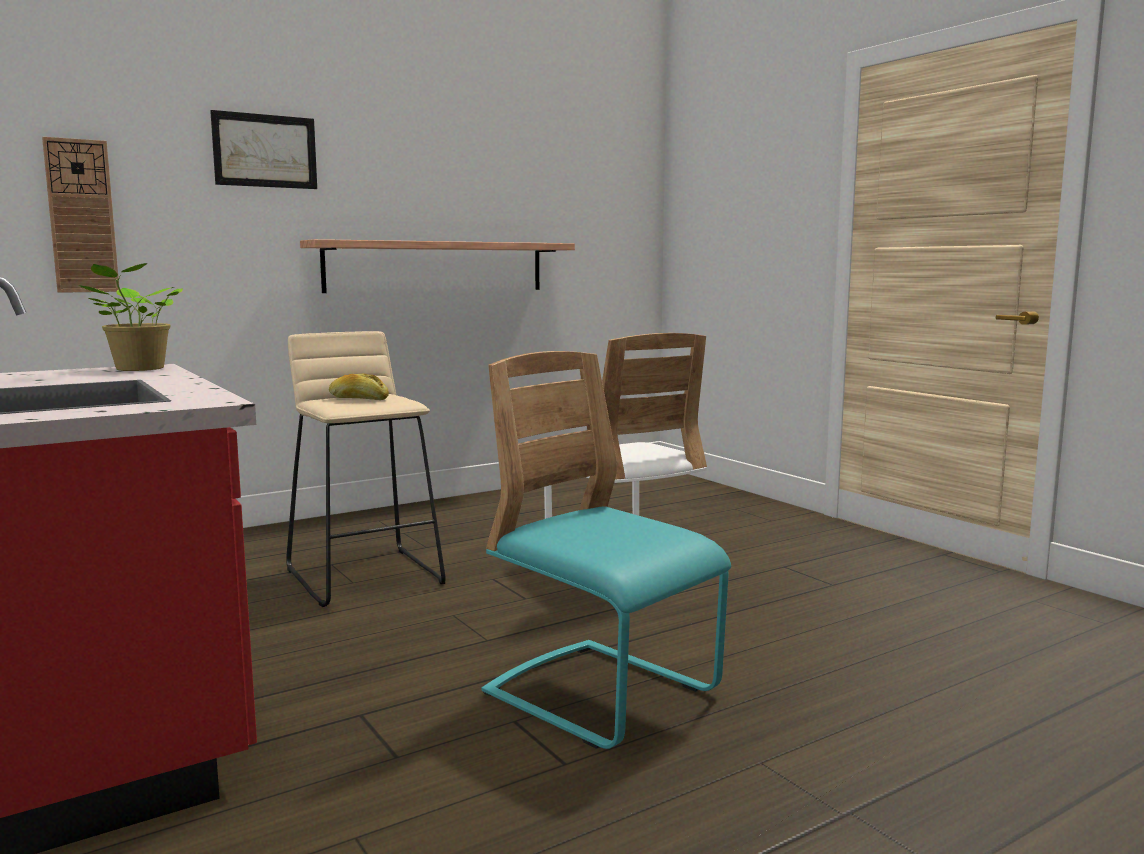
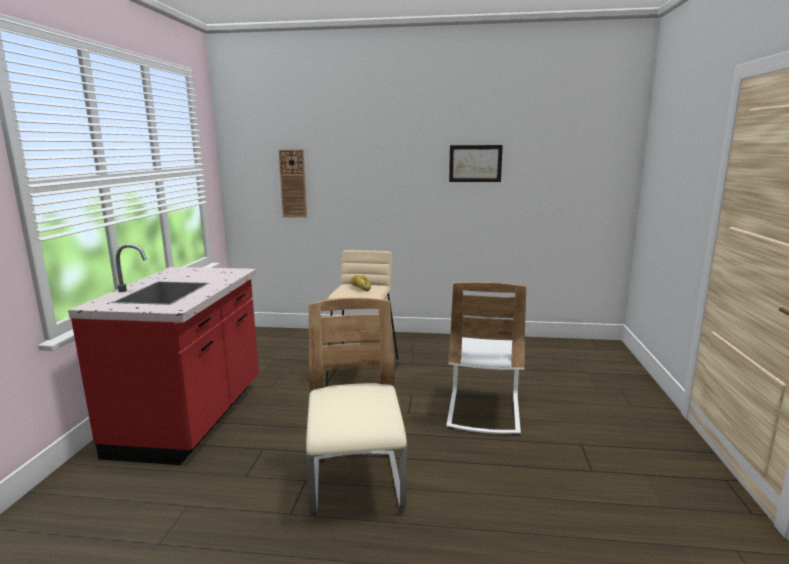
camera: 40 degrees right, 5 degrees up
(138, 369) = (231, 272): potted plant -> none
(265, 151) = (373, 148): picture -> picture (475, 163)
(437, 266) = (466, 207): shelf -> none
(602, 695) = (356, 485): turquoise chair -> beige chair

